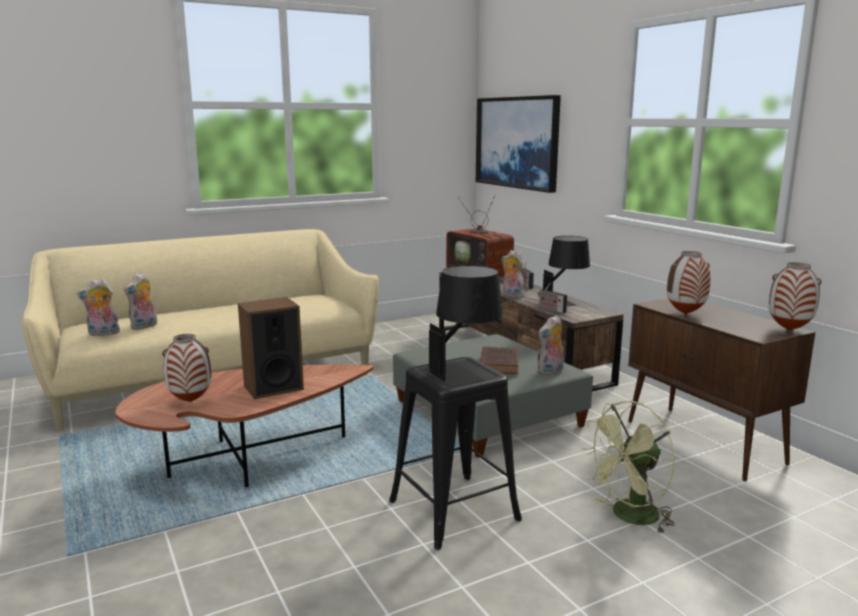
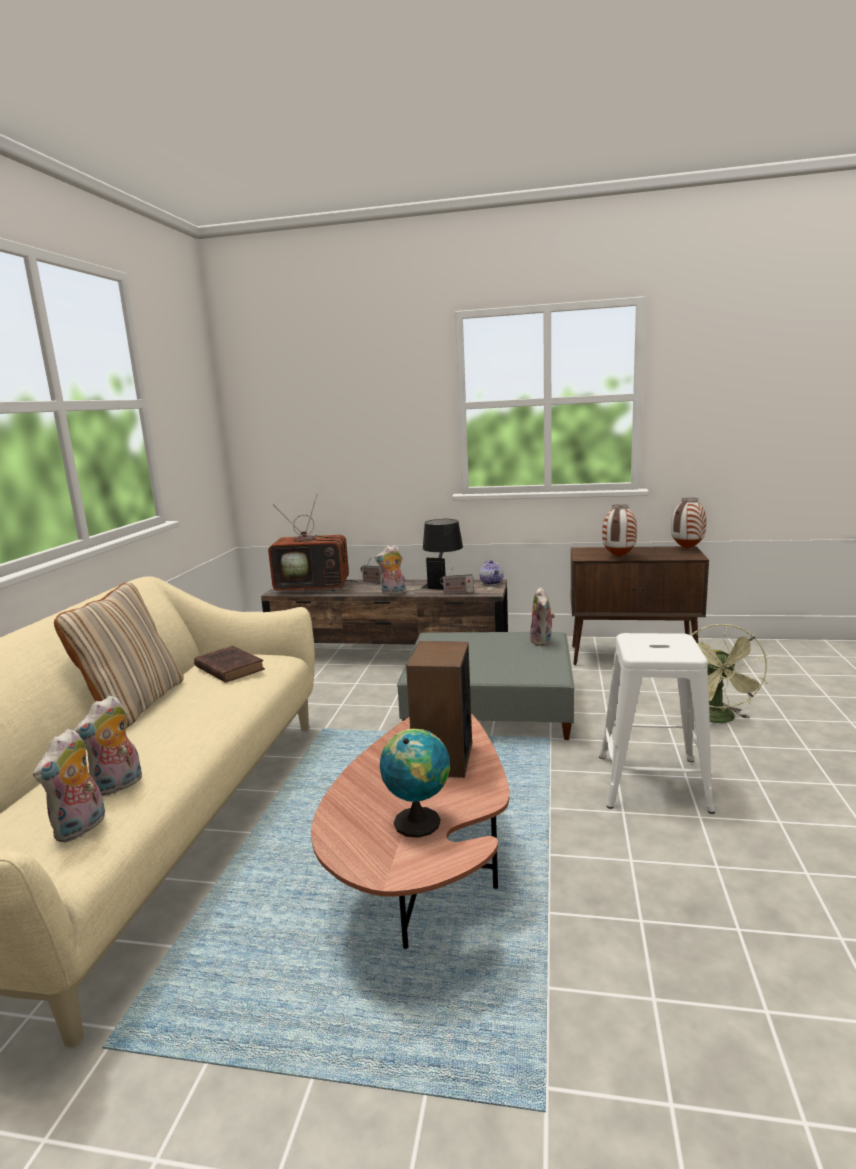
camera: 50 degrees left, 0 degrees up
(144, 326) = (118, 786): plush toy -> plush toy turned 60 degrees clockwise
(191, 401) = (418, 820): vase -> globe
(234, 301) = (134, 705): none -> beige pillow
(453, 510) = (652, 782): black stool -> white stool
(464, 371) = (662, 642): black table lamp -> none
(499, 363) = (499, 651): brown book -> brown book (228, 668)
(517, 142) = (301, 437): picture -> none
(601, 312) = (492, 583): none -> teapot

